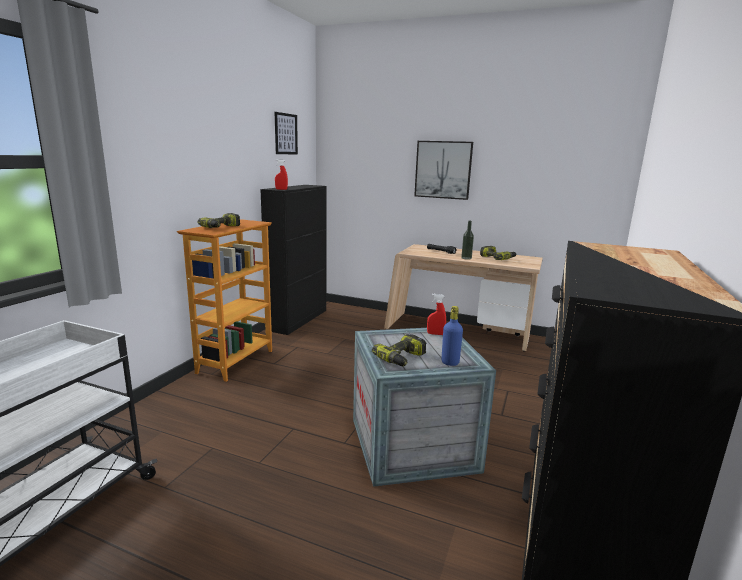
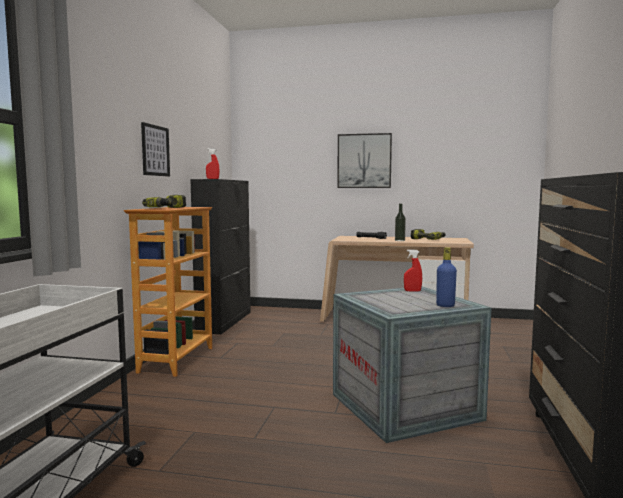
camera: 10 degrees left, 10 degrees down
(286, 134) = (209, 128): picture -> picture (155, 150)
(402, 359) = (399, 306): power drill -> none

